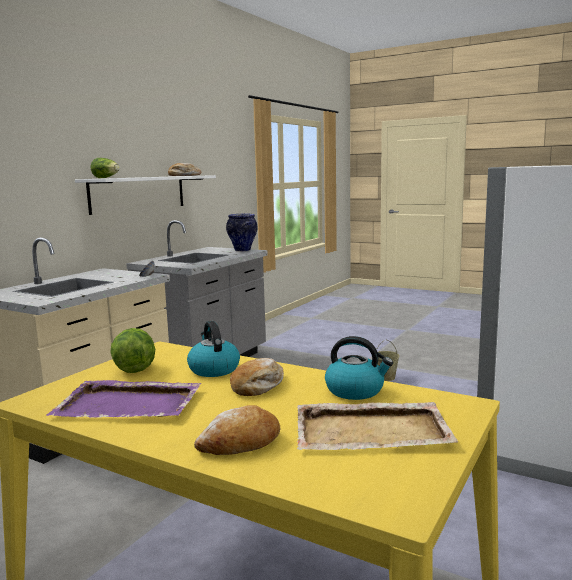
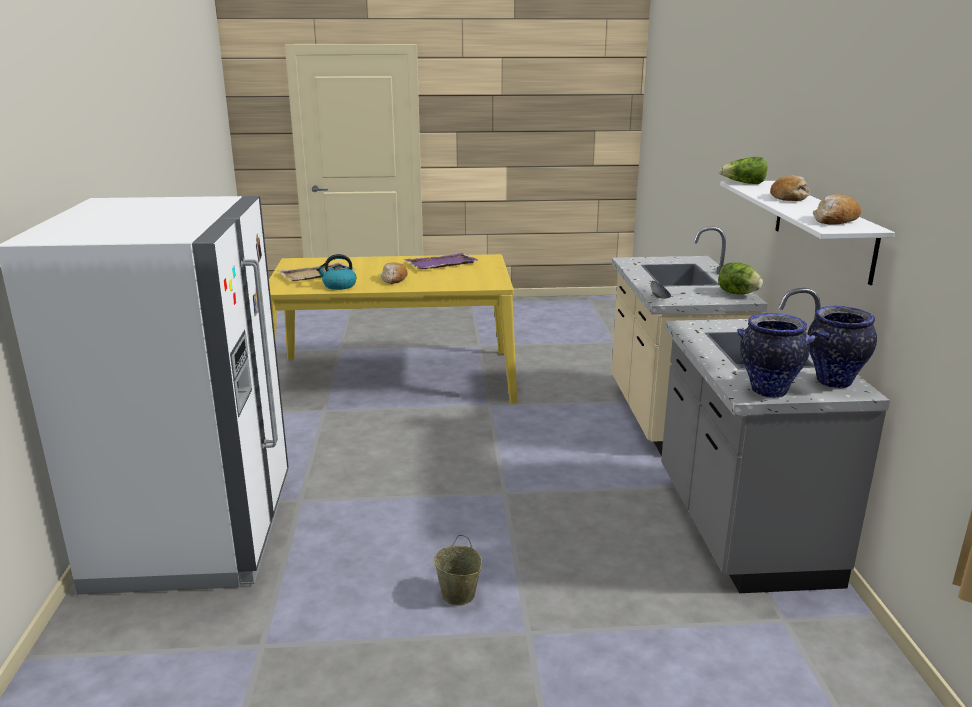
camera: 145 degrees right, 10 degrees up
(134, 369) = (479, 274): lettuce -> lettuce (737, 293)
(209, 249) = (833, 383): none -> vase
(213, 369) = (435, 281): kettle -> none
(240, 443) = (366, 263): bread -> bread (789, 197)

